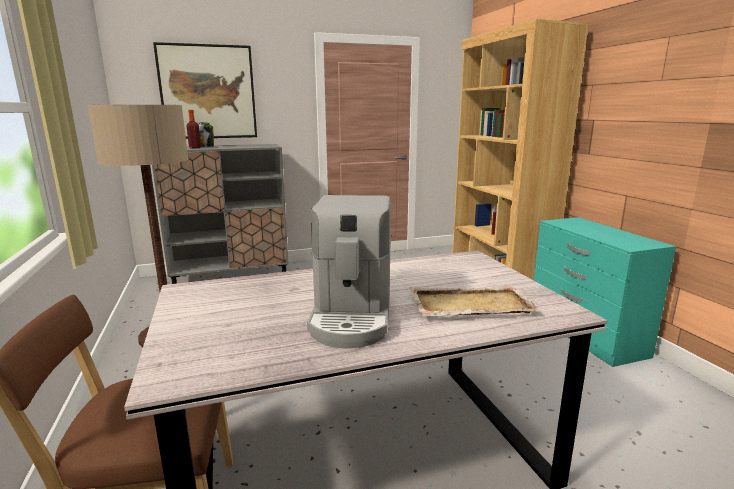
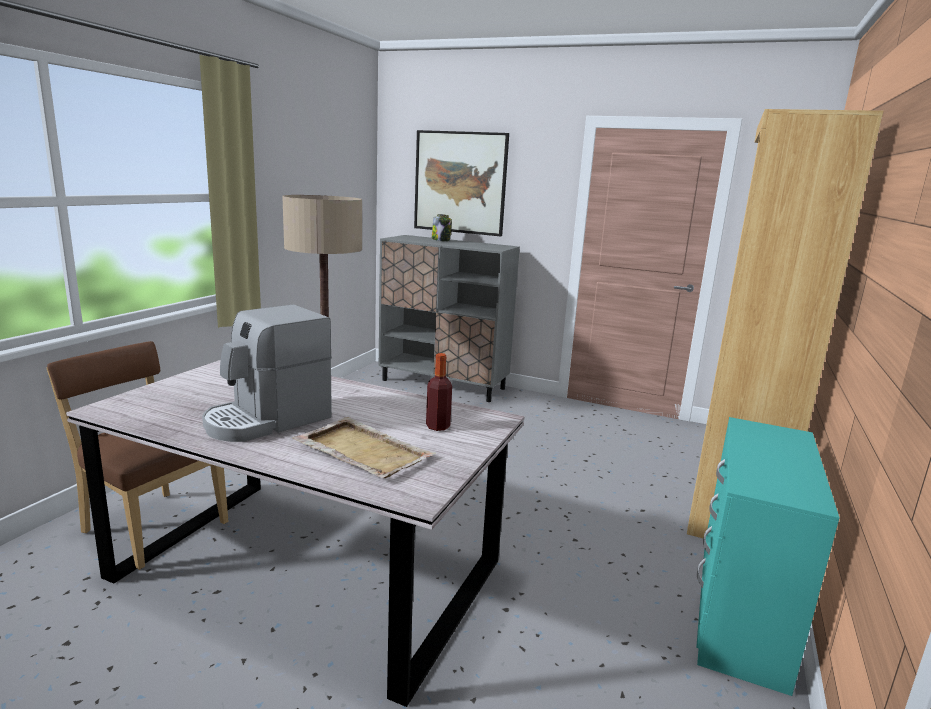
camera: 40 degrees right, 0 degrees up
(195, 148) = (424, 240): bottle -> bottle (438, 426)

